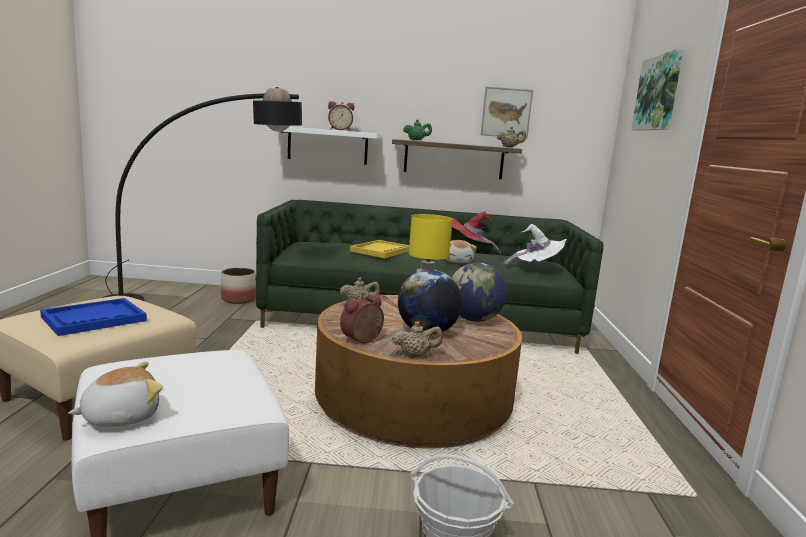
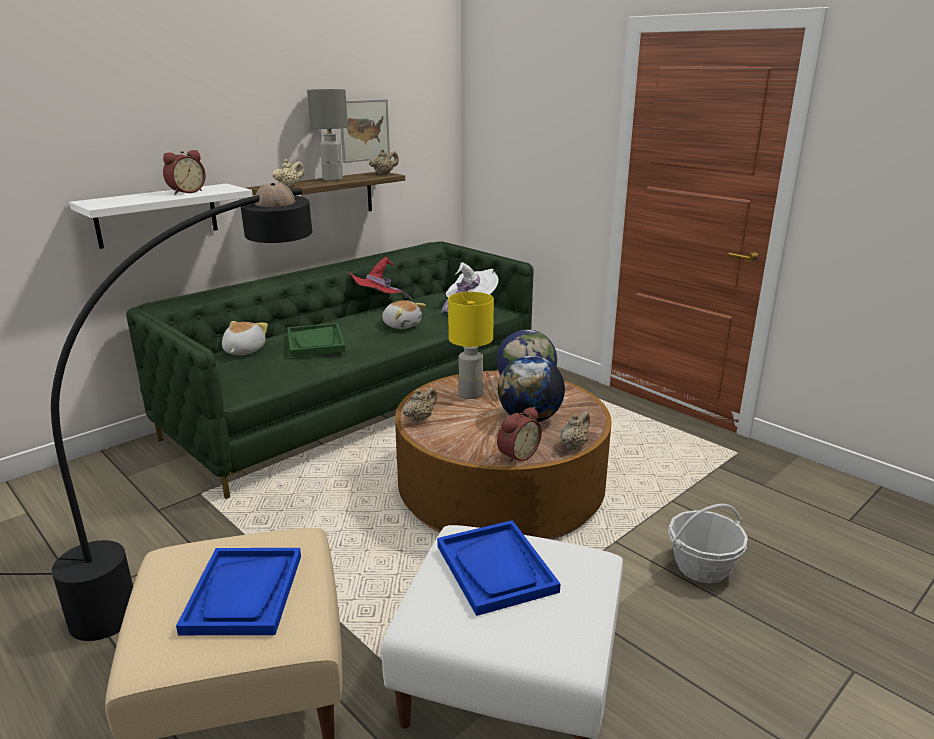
camera: 45 degrees left, 10 degrees up
(121, 416) = (555, 640): plush toy -> plush toy (243, 351)
(195, 373) = (496, 568): none -> blue tray
(238, 299) = (109, 479): planter -> none
(362, 341) = (516, 455): alarm clock -> alarm clock turned 135 degrees counterclockwise
(381, 251) = (315, 342): yellow tray -> green tray
(416, 140) = (289, 187): green teapot -> beige teapot
(461, 143) = (333, 179): none -> grey table lamp
(658, 93) = (542, 105): picture -> none

